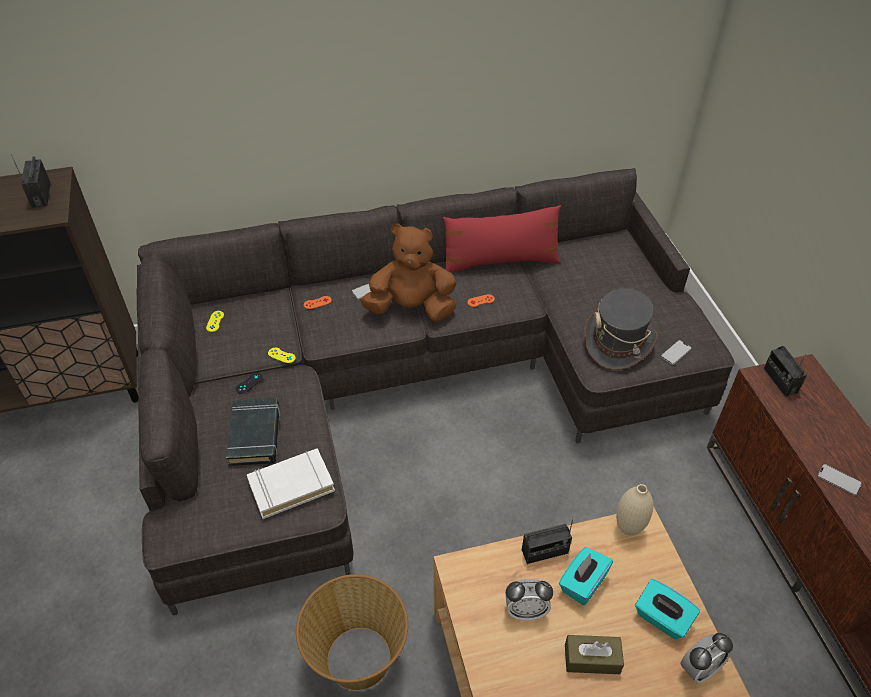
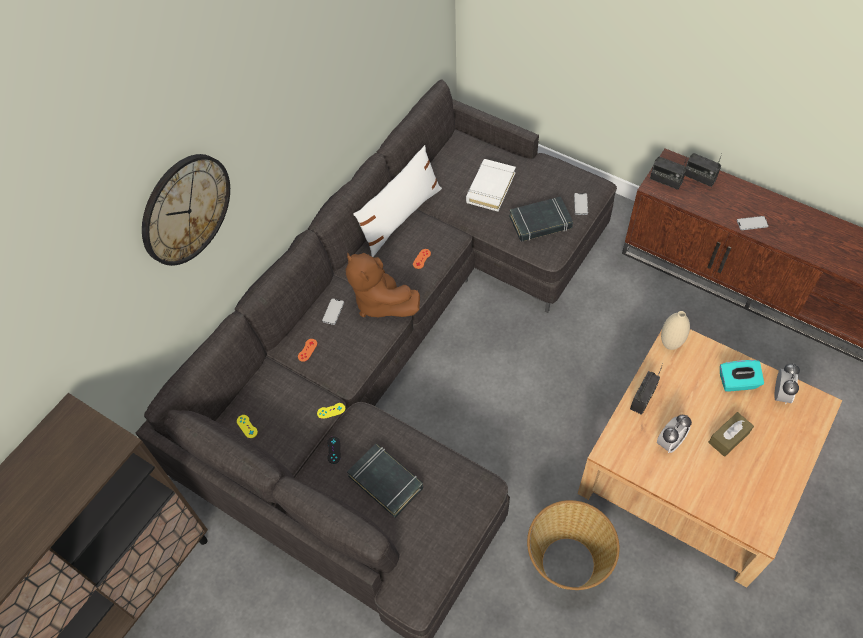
camera: 40 degrees left, 10 degrees up
(41, 195) = (80, 436): radio -> radio (699, 177)
(261, 87) = (185, 209): none -> wall clock
(291, 486) = (453, 493): white book -> white book (490, 188)
(411, 308) = (380, 301): brown plush toy -> brown plush toy turned 90 degrees counterclockwise
(500, 261) = (400, 217): red pillow -> white pillow
(582, 583) = (681, 399): turquoise tissue box -> none
(618, 342) = (540, 222): grey hat -> black book

